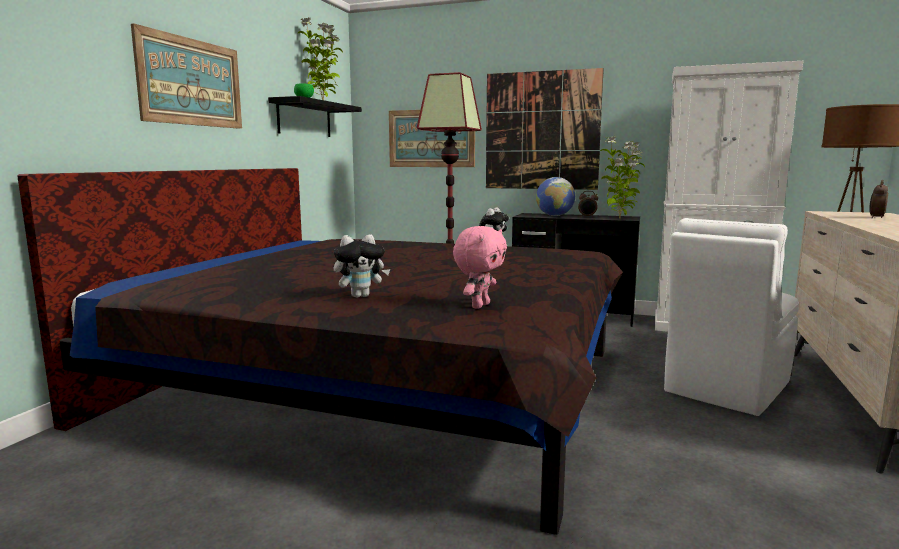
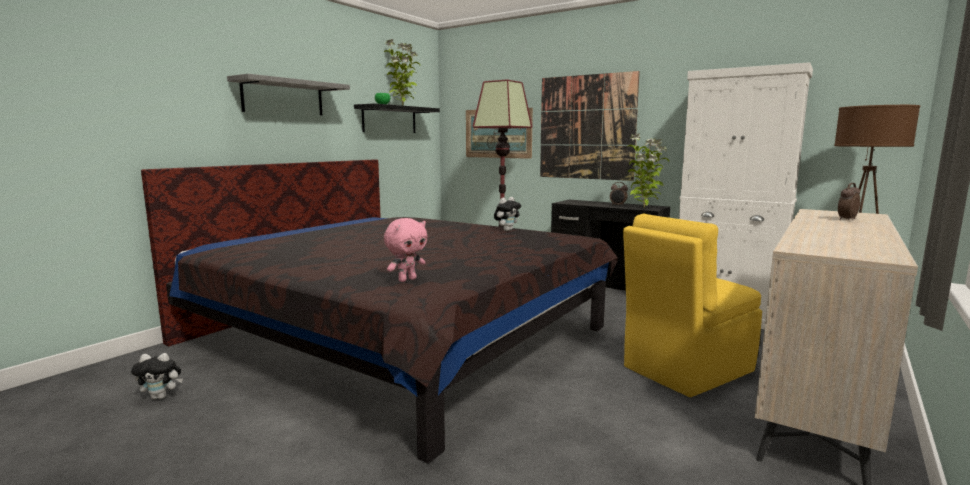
camera: 15 degrees right, 0 degrees up
(191, 82) = (283, 97): picture -> grey shelf
(361, 296) = (337, 266): plush toy -> plush toy (161, 397)
(554, 216) = (590, 203): globe -> none
(725, 388) = (685, 370): white chair -> yellow chair

